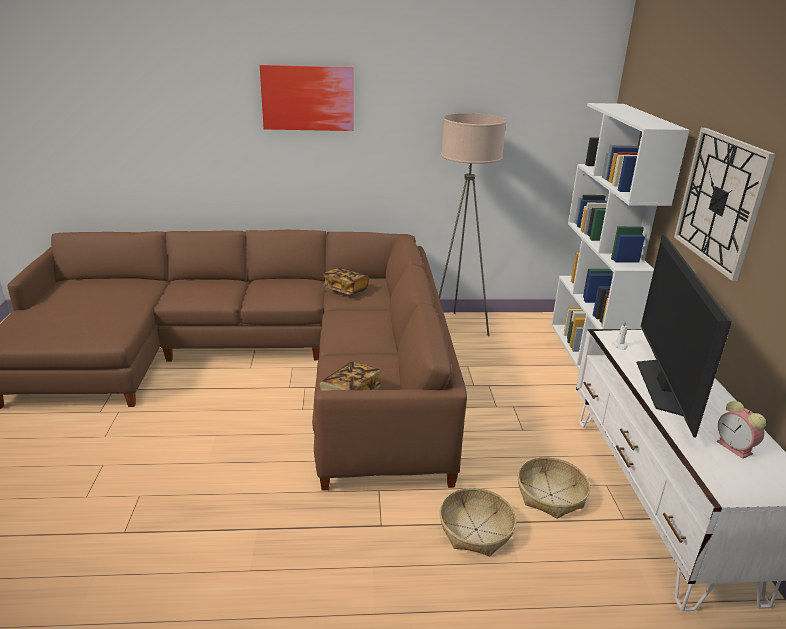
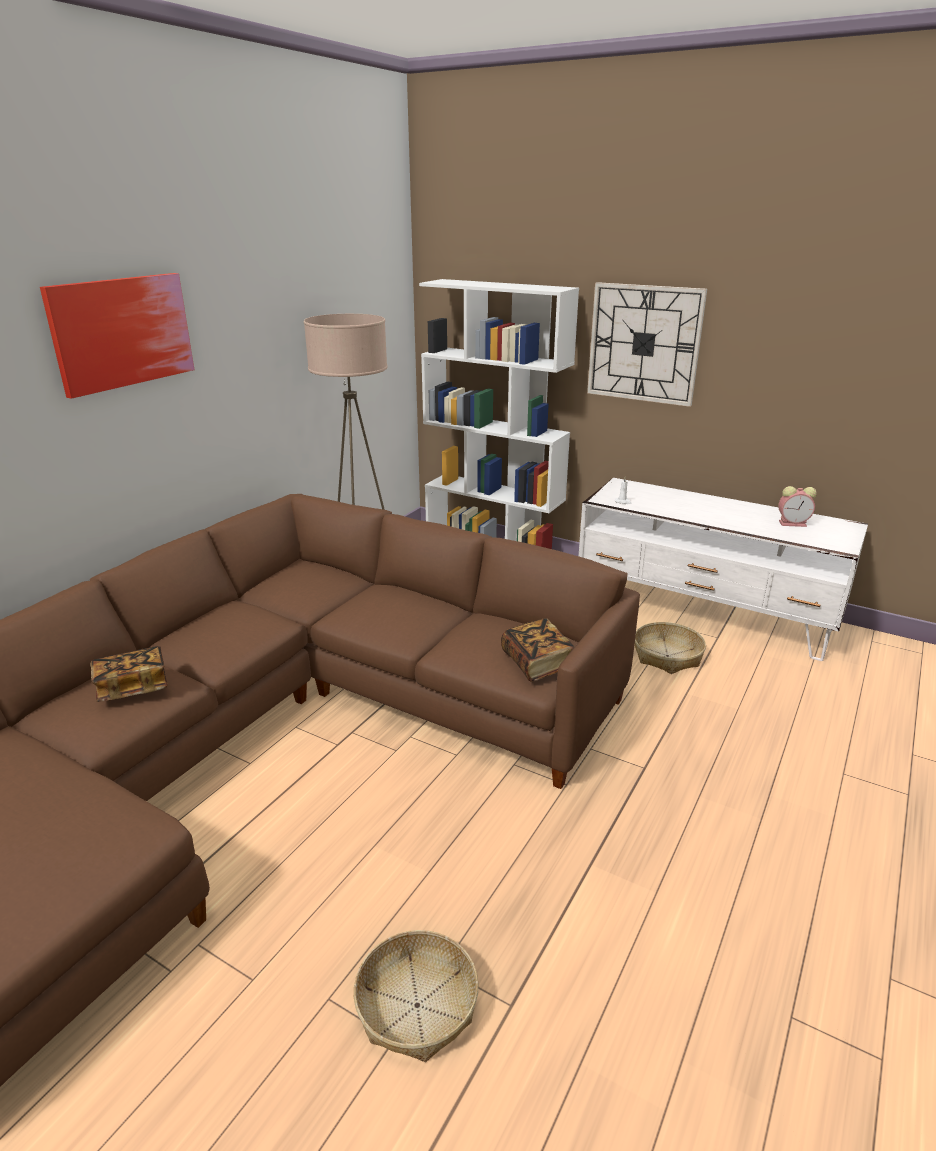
camera: 55 degrees left, 0 degrees up
(345, 290) = (294, 591): book -> book (133, 688)
(475, 529) = (685, 713): basket -> basket (416, 1006)
(664, 386) = (697, 512): television -> none

